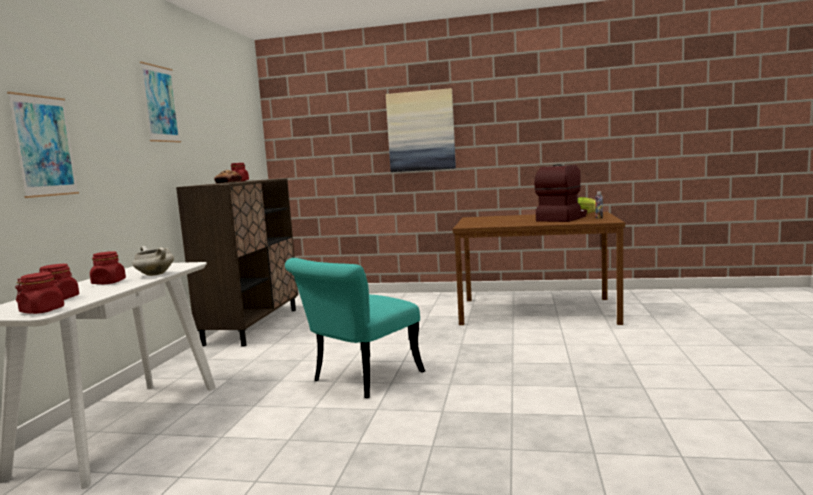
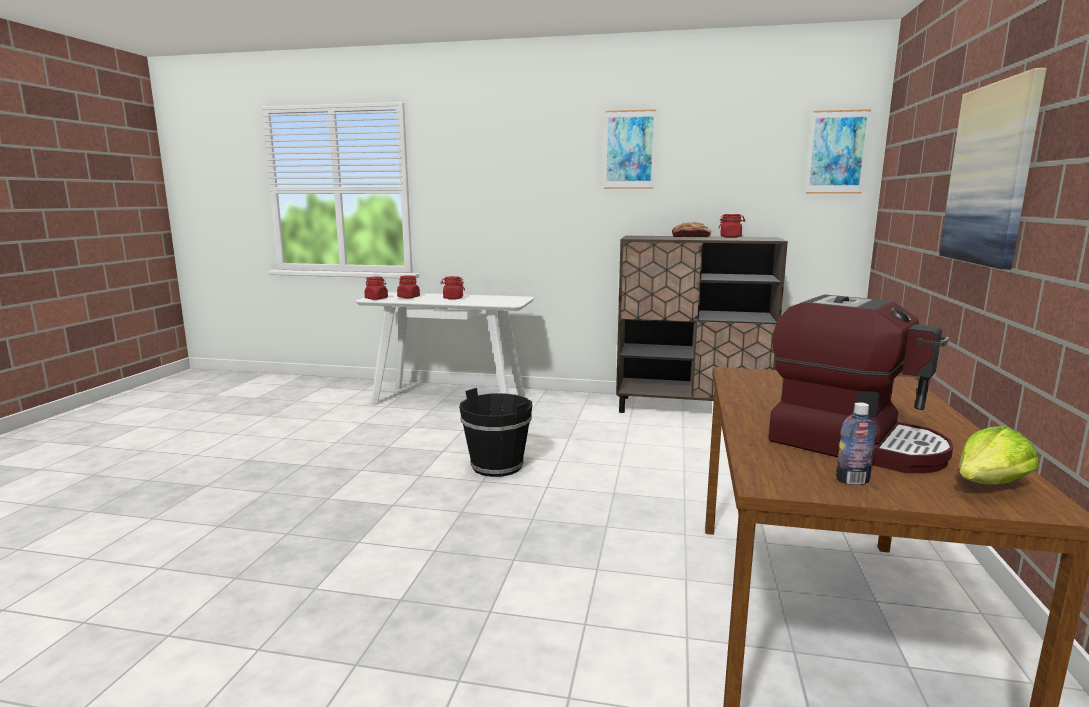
camera: 90 degrees right, 5 degrees up
(44, 146) = (486, 195): picture -> picture (837, 152)
(154, 274) = (471, 302): white cooking pot -> none
(359, 380) = (497, 466): turquoise chair -> black bucket

